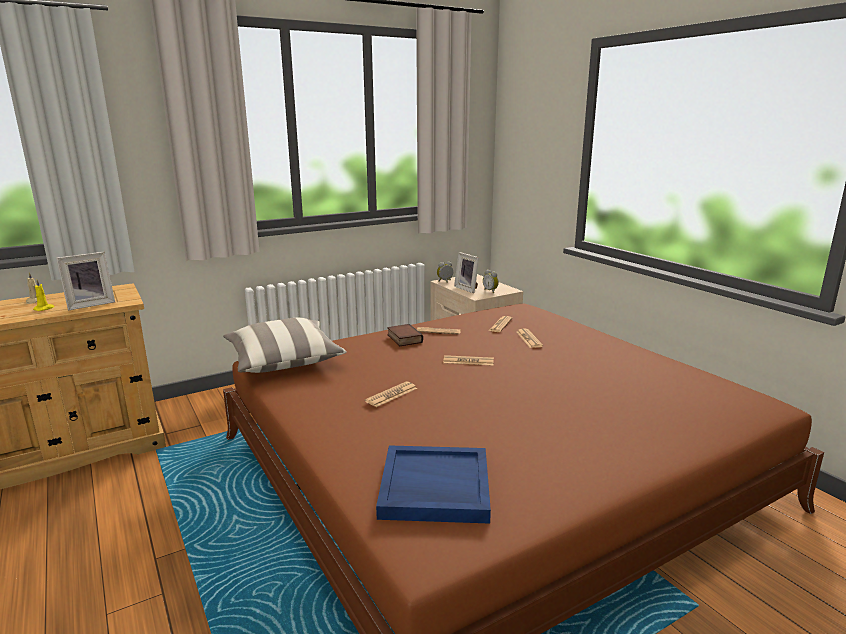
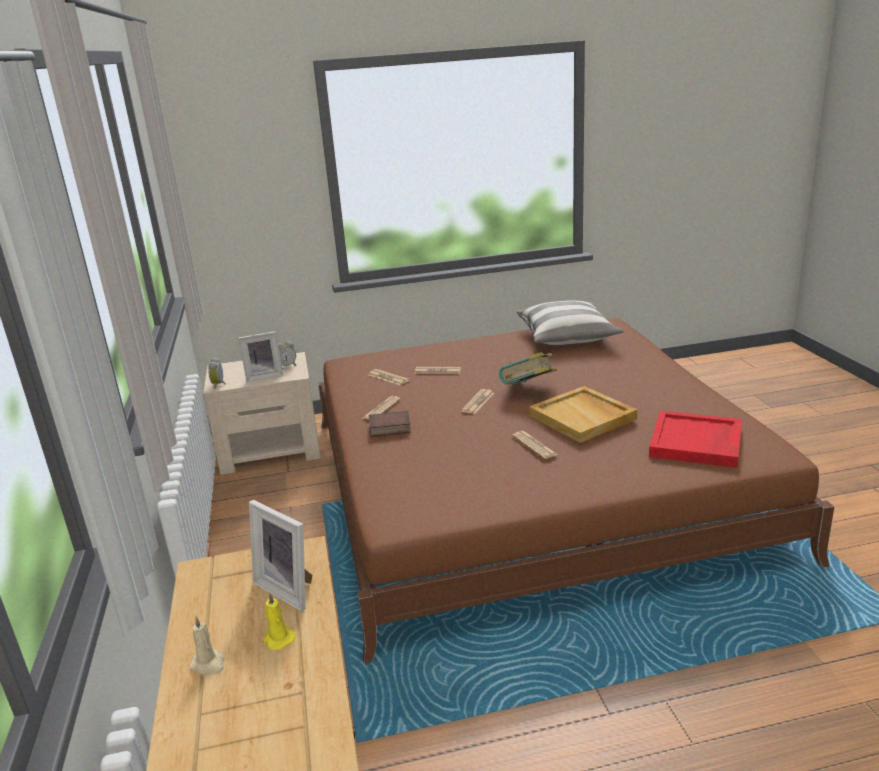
camera: 70 degrees left, 5 degrees up
(90, 304) = (289, 588): picture frame -> picture frame turned 150 degrees clockwise
(284, 361) = (403, 506): pillow -> pillow (566, 337)
(434, 488) = (696, 443): blue tray -> red tray
(462, 412) = (583, 417): none -> beige tray
(510, 380) = (528, 391): none -> book

